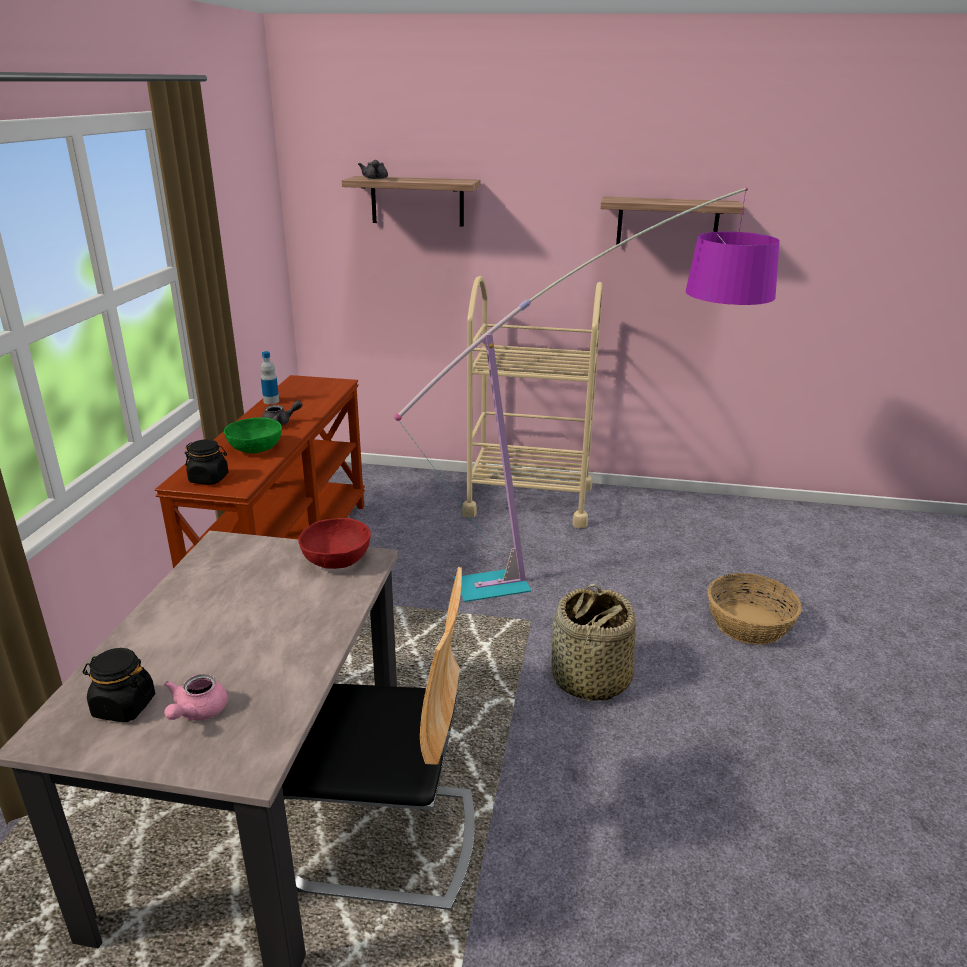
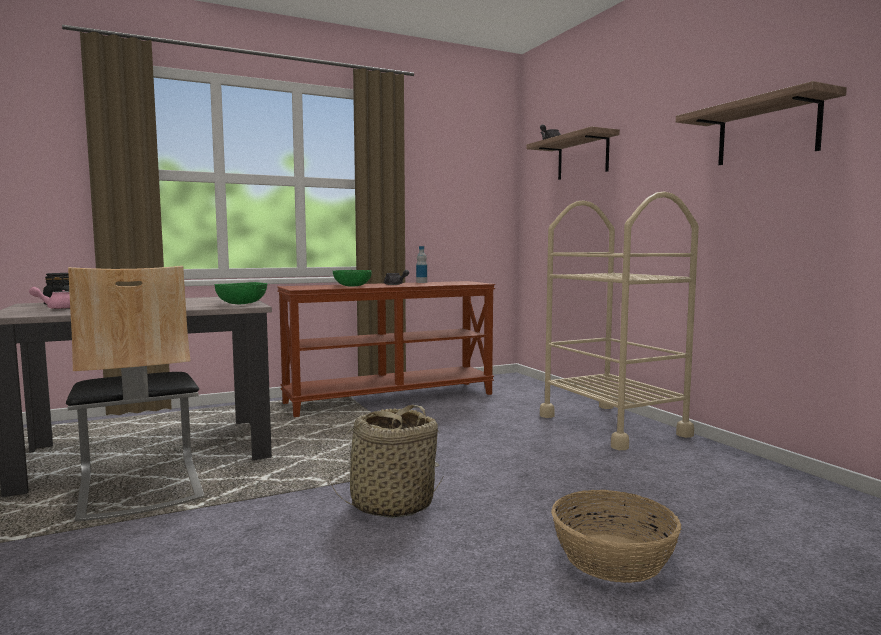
camera: 55 degrees right, 20 degrees down
(209, 479) = (301, 287): black jar -> none
(337, 560) = (242, 303): red bowl -> green bowl
(605, 567) = (573, 471): floor lamp -> none

